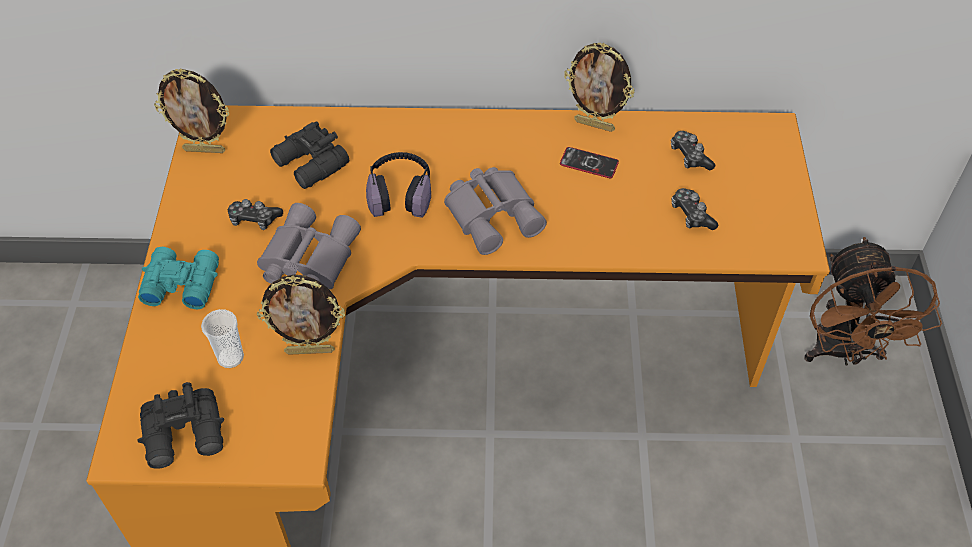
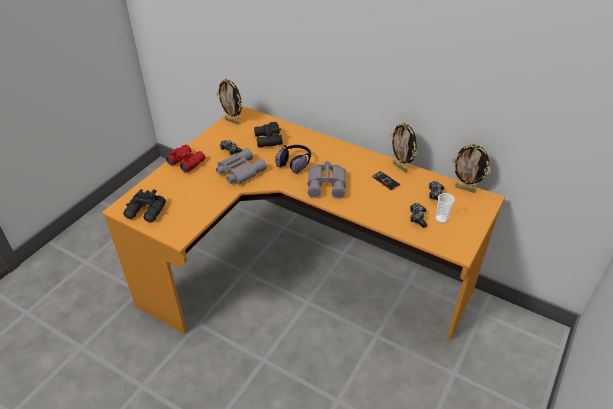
camera: 30 degrees right, 10 degrees down
(180, 283) = (186, 162): turquoise binoculars -> red binoculars
(230, 357) = (183, 193): cup -> cup (441, 219)
(310, 350) = (214, 203): picture frame -> picture frame (465, 189)
(842, 352) = (507, 346): brown fan -> none

